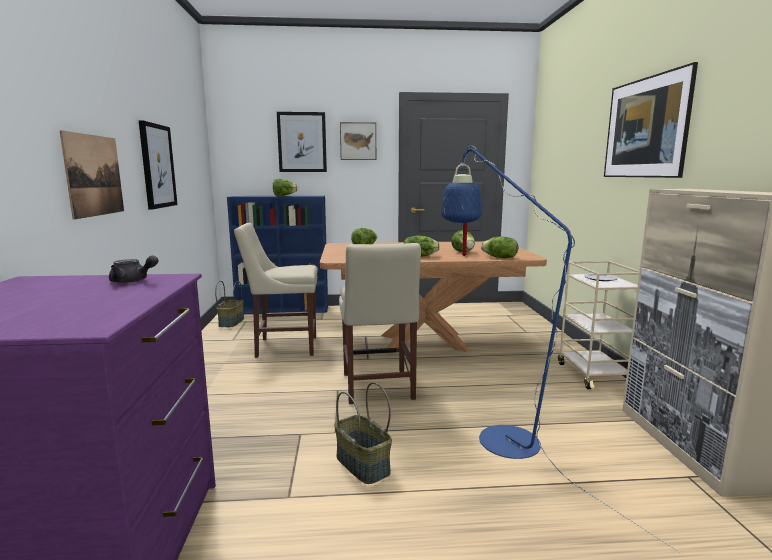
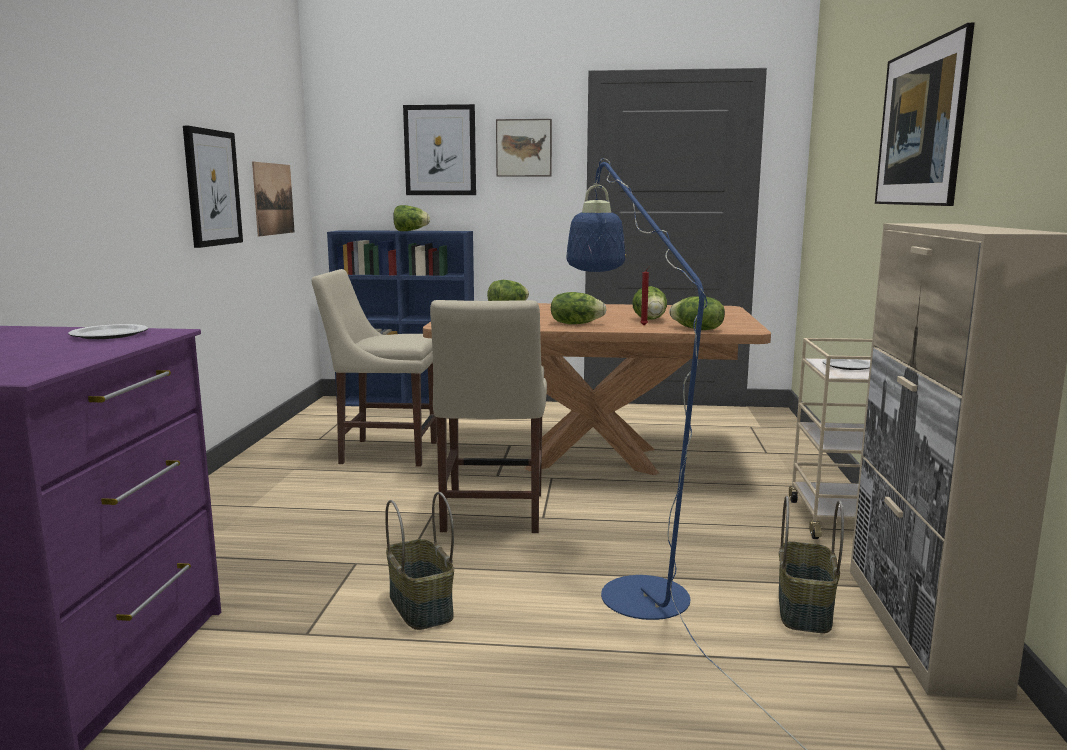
camera: 10 degrees right, 0 degrees up
(94, 175) = (109, 201): picture -> picture (273, 199)
(133, 281) = (111, 335): grey teapot -> plate
(231, 322) = (326, 416): basket -> basket (802, 609)

